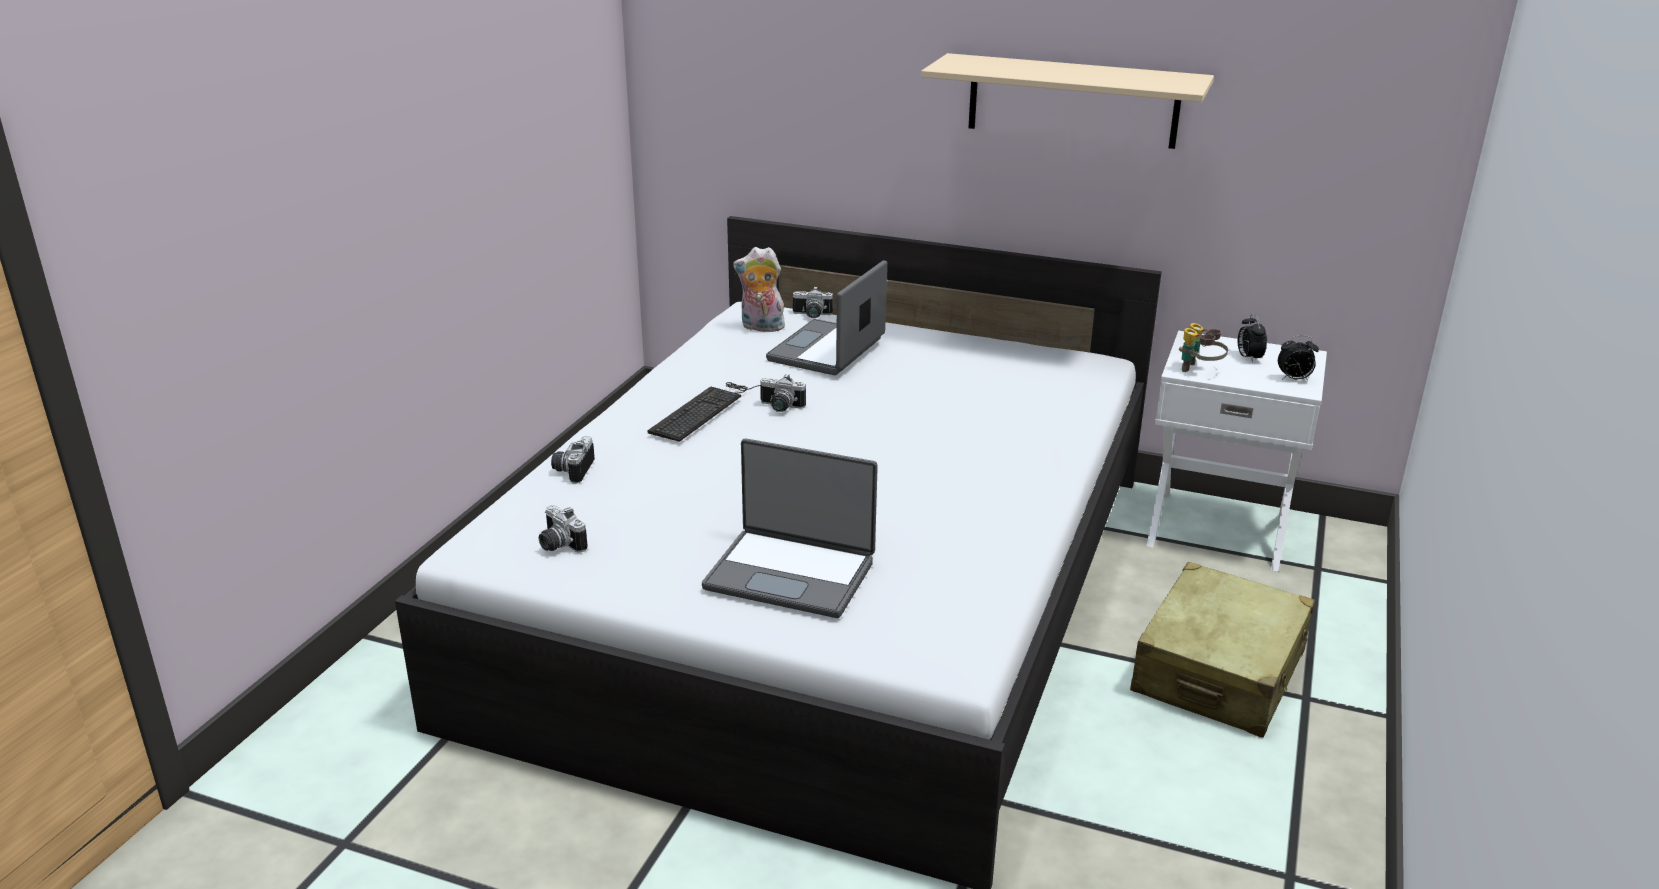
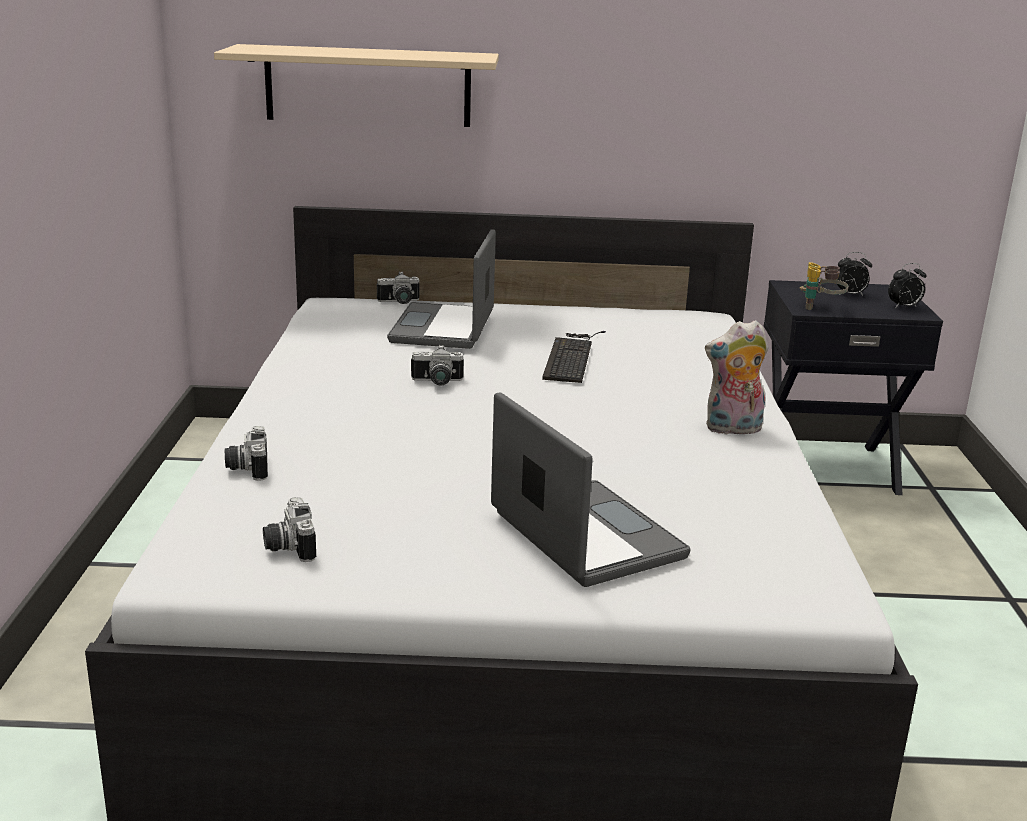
camera: 20 degrees left, 5 degrees down
(558, 545) = (288, 547): camera -> camera turned 45 degrees clockwise
(705, 409) = (358, 392): keyboard -> keyboard (571, 356)
(761, 327) = (356, 316): plush toy -> plush toy (732, 429)
(791, 574) = (583, 536): laptop -> laptop turned 120 degrees counterclockwise
(1072, 101) = (661, 59): beige shelf -> beige shelf (368, 86)
(1218, 528) = (825, 466): white nightstand -> black nightstand
(1219, 672) = (923, 590): beige suitcase -> none
(1248, 358) = (850, 295): alarm clock -> alarm clock turned 60 degrees counterclockwise

